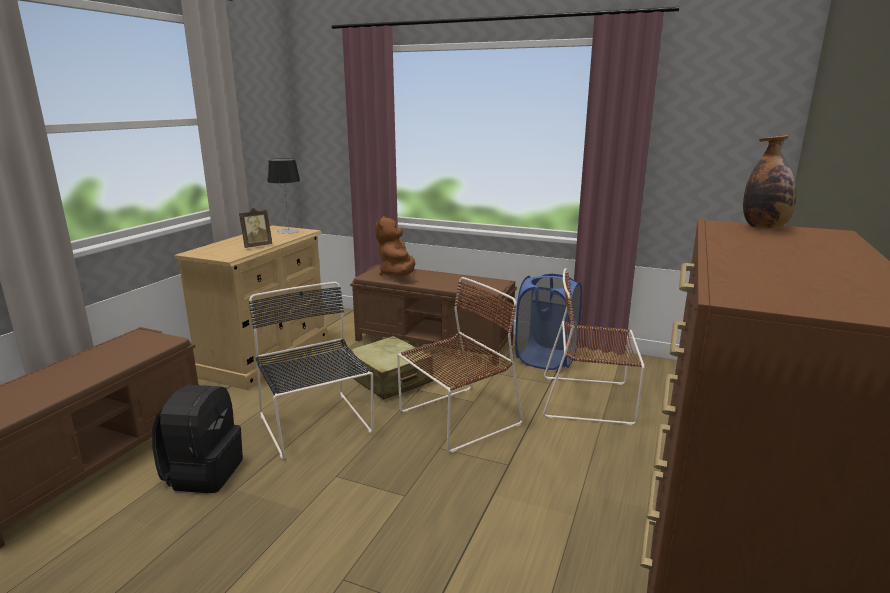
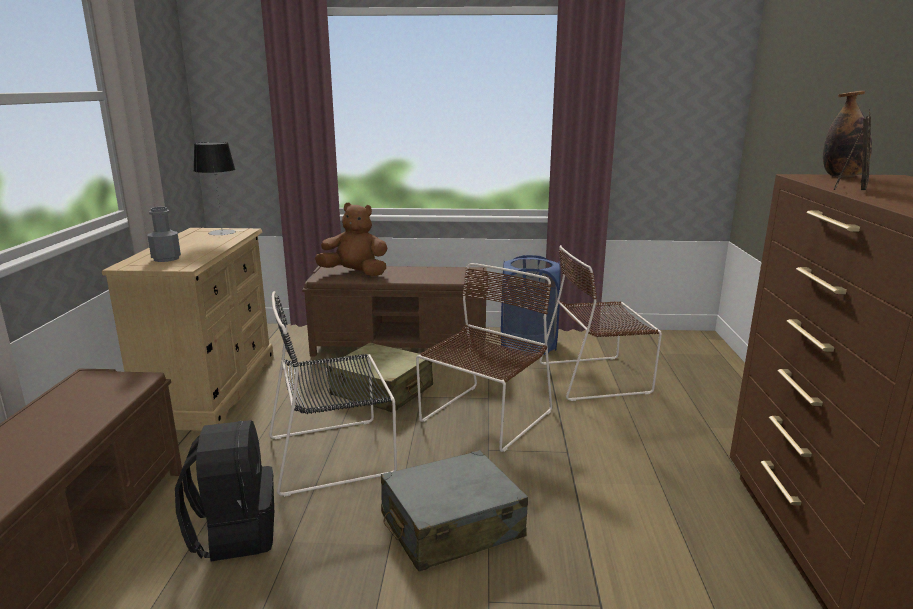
camera: 20 degrees left, 0 degrees up
(224, 250) = (166, 258): none -> grey bottle
(256, 246) = (204, 251): picture frame -> picture frame (850, 189)
(316, 426) = (335, 454): black chair -> black chair turned 60 degrees counterclockwise
(360, 507) = (451, 526): none -> grey suitcase
(397, 275) = (355, 273): brown plush toy -> brown plush toy turned 120 degrees clockwise

